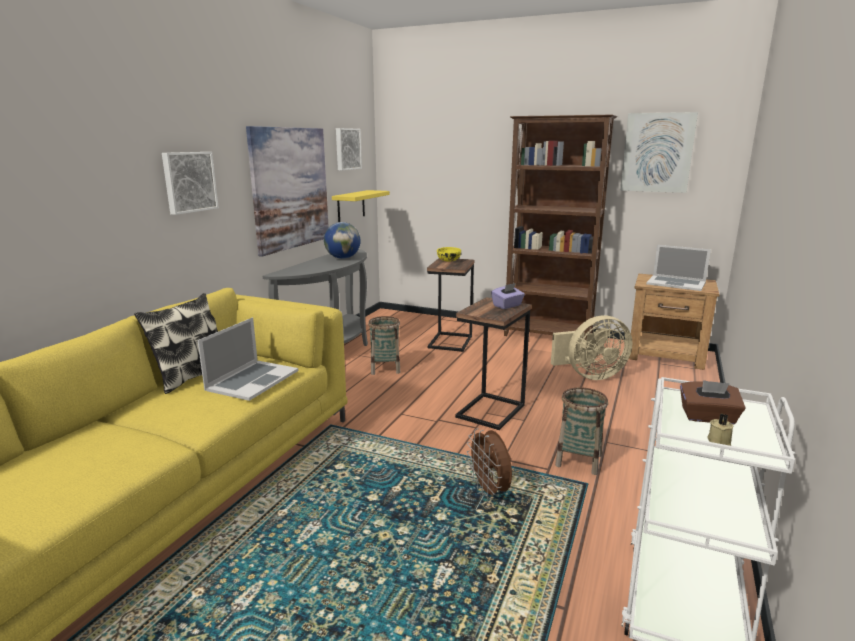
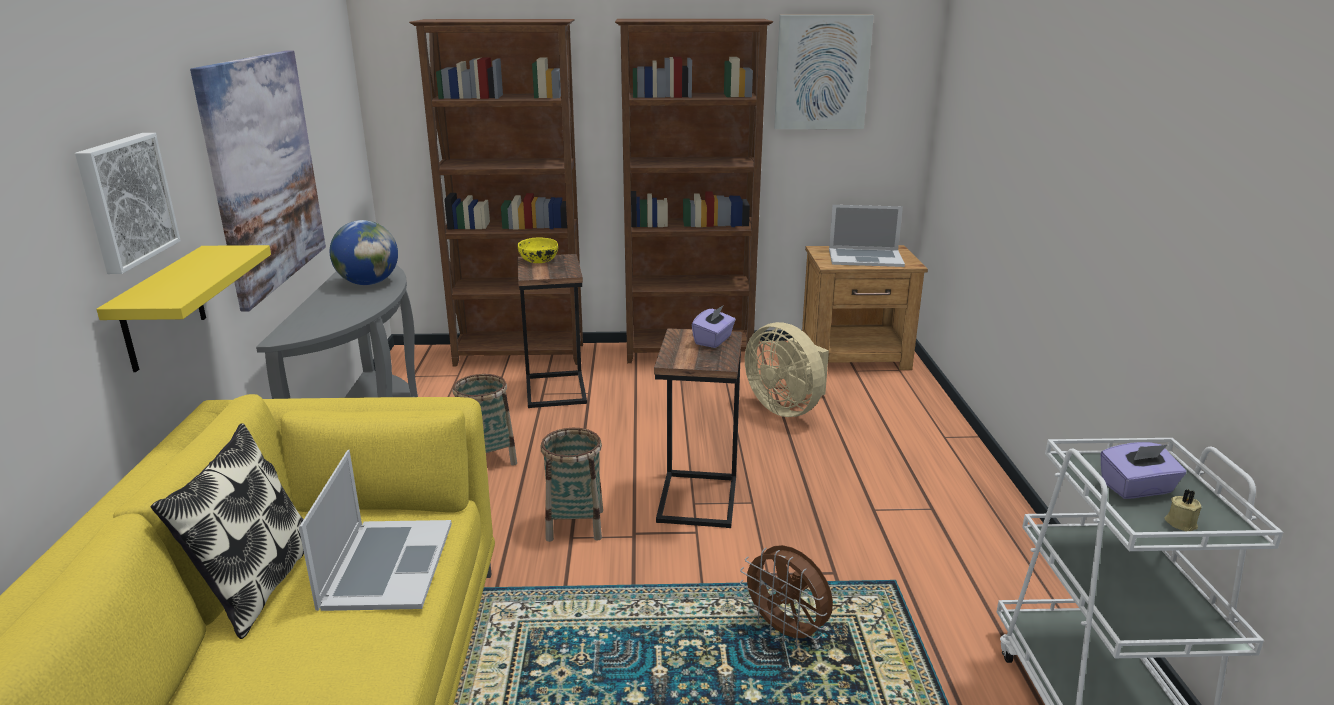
camera: 25 degrees left, 5 degrees up
(347, 149) = (324, 80): picture -> none
(351, 206) = (341, 181): yellow shelf -> yellow shelf (162, 308)
(443, 322) = (520, 355): none -> brown bookcase
(578, 460) = (861, 548): basket -> basket (575, 525)
(590, 375) = (786, 408): beige fan -> beige fan turned 90 degrees clockwise
(708, 417) = (1137, 488): brown tissue box -> purple tissue box

